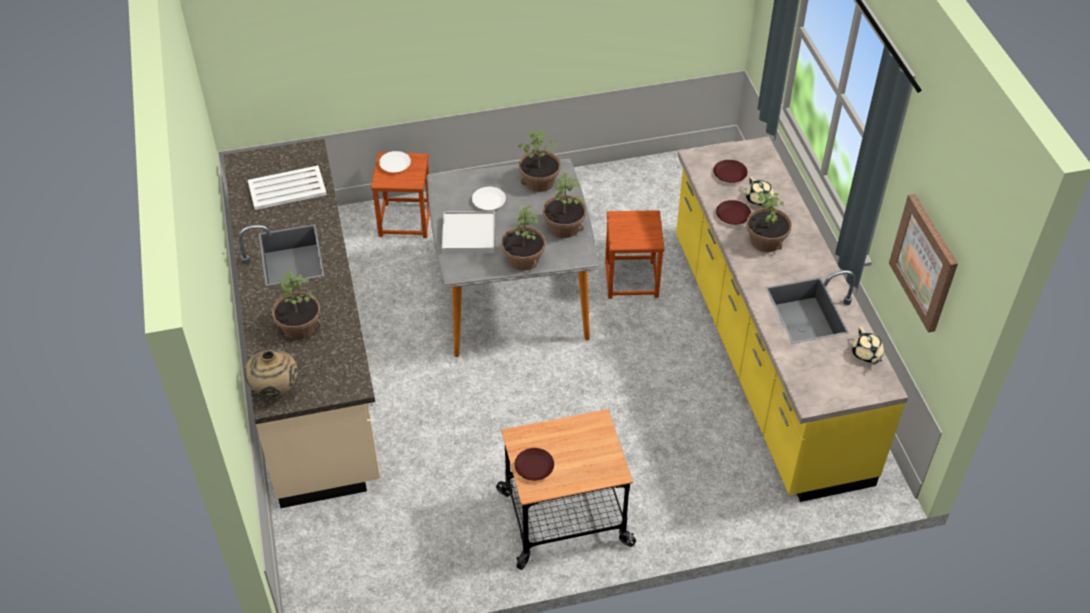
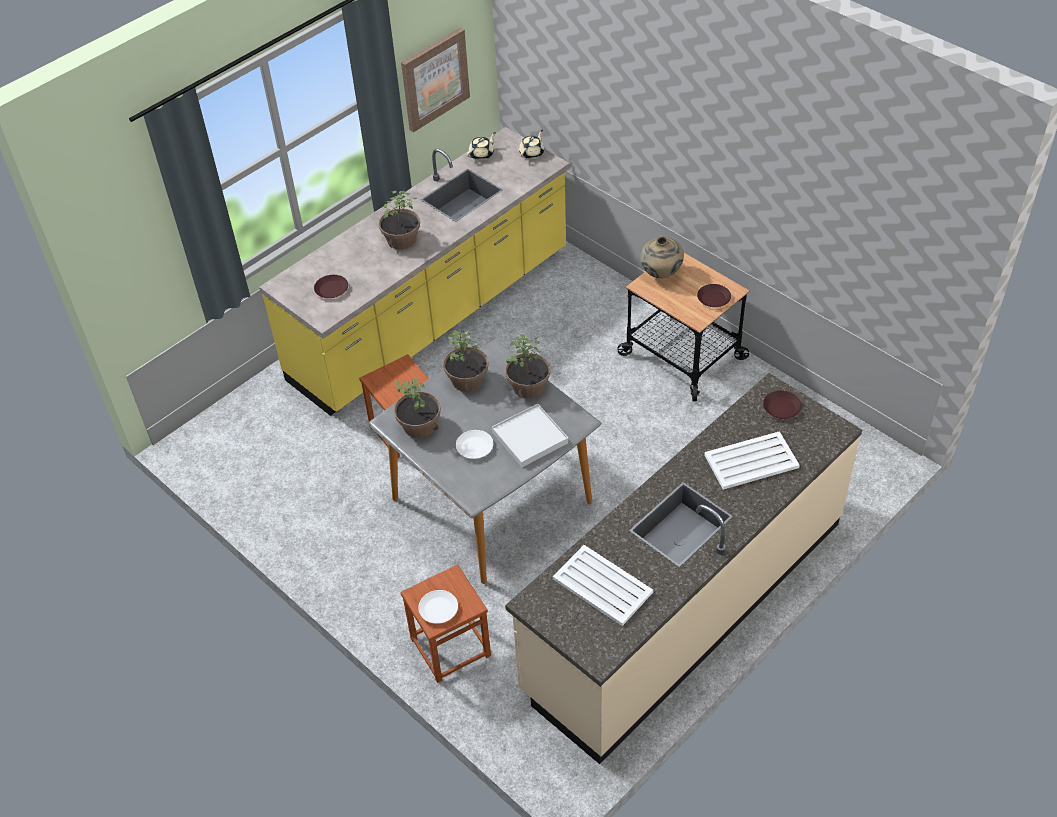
camera: 120 degrees left, 0 degrees up
(275, 390) = (824, 434): beige vase -> beige vase (661, 275)
(299, 327) = (752, 461): potted plant -> white tray
(733, 215) = (384, 268): brown plate -> brown plate (781, 408)
(759, 200) = (353, 261): beige teapot -> beige teapot (532, 153)

